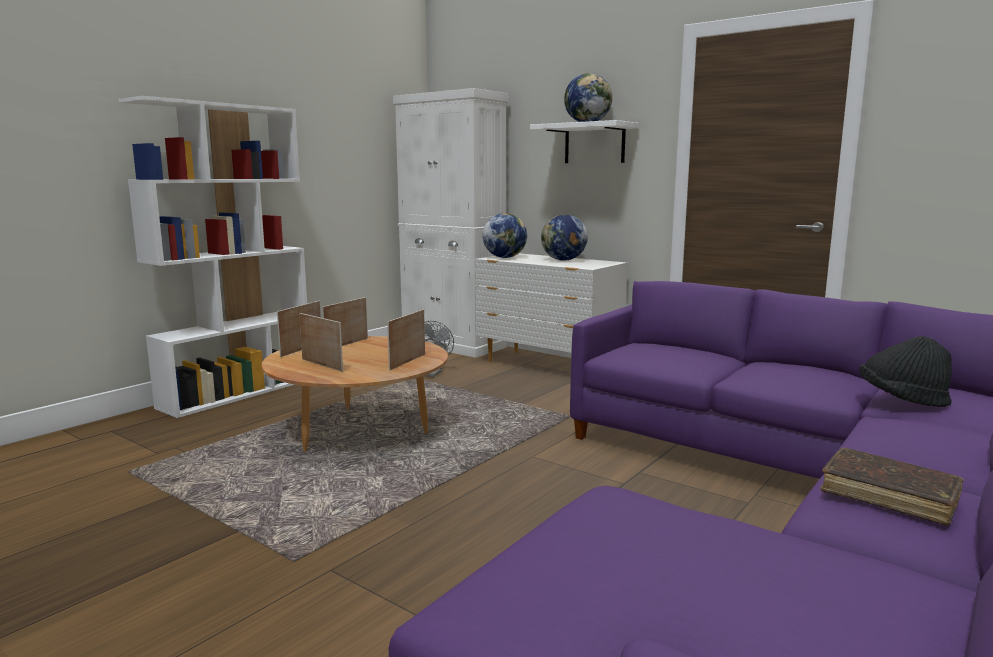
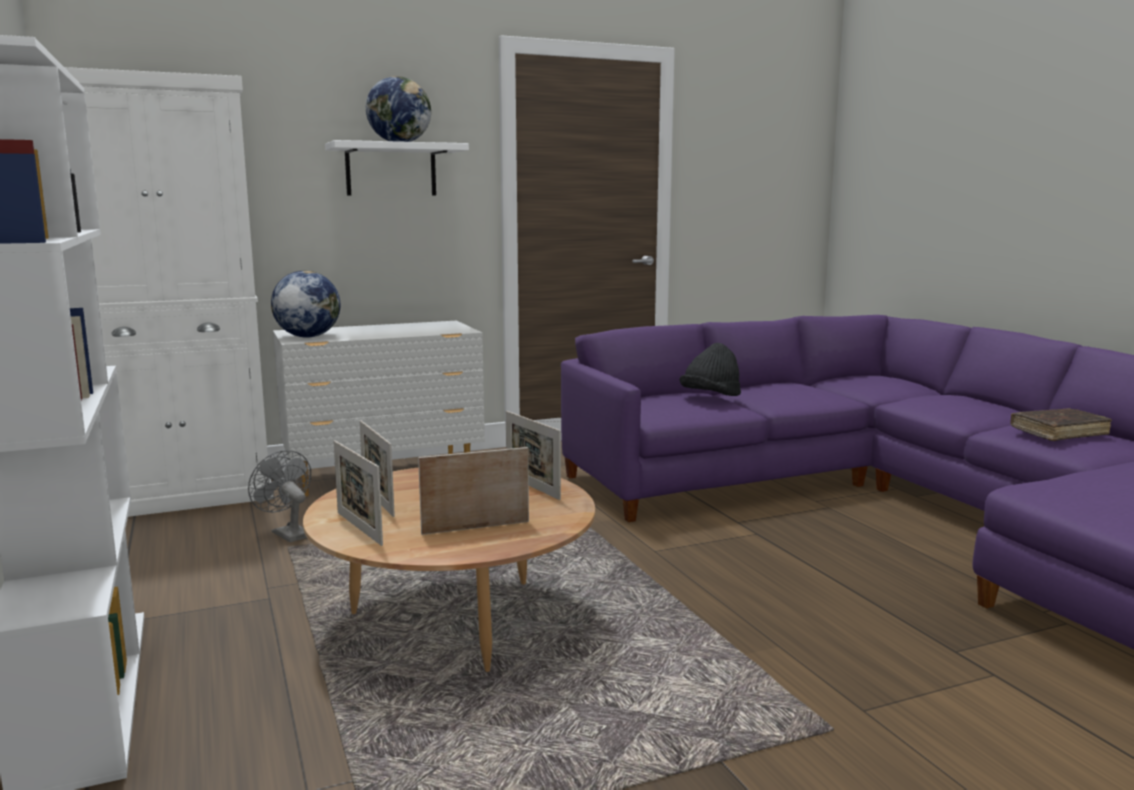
camera: 60 degrees left, 0 degrees up
(563, 260) = (390, 328): globe -> none
(902, 400) = (872, 388): black hat -> black hat (710, 397)

